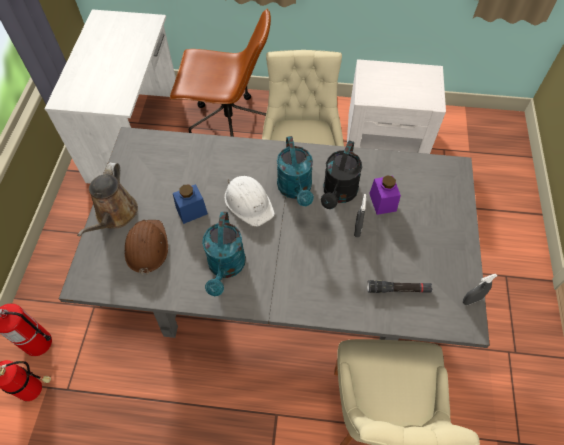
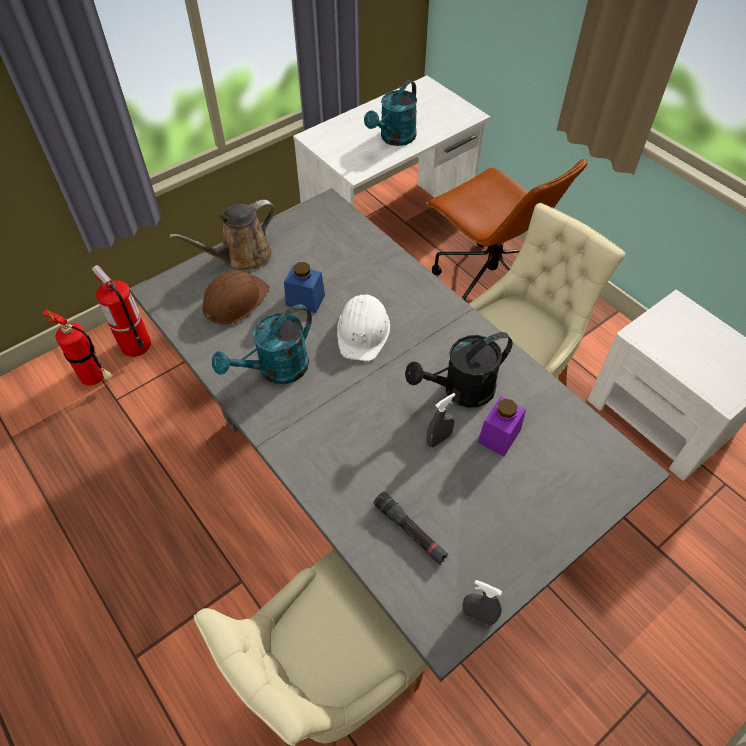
camera: 45 degrees right, 5 degrees down
(296, 190) = (422, 354): turquoise watering can -> turquoise watering can (394, 139)

